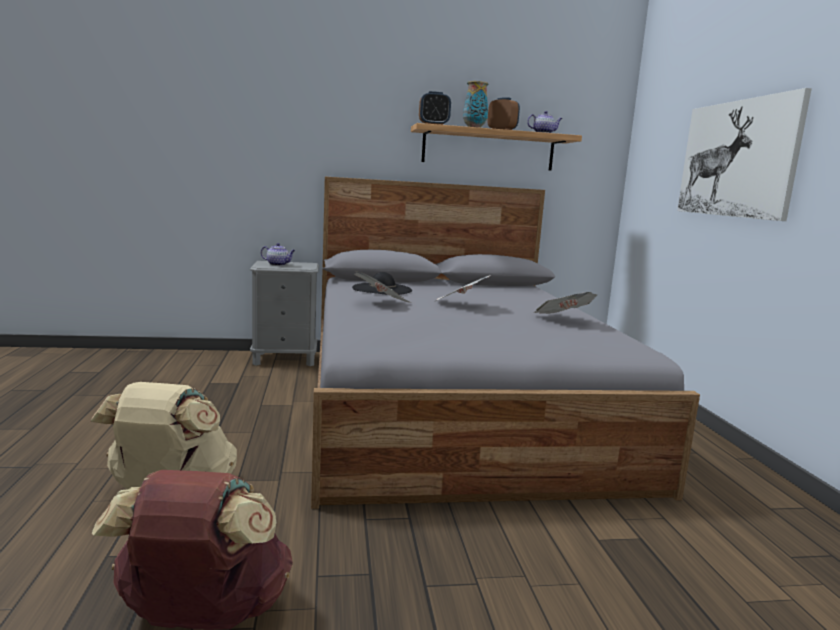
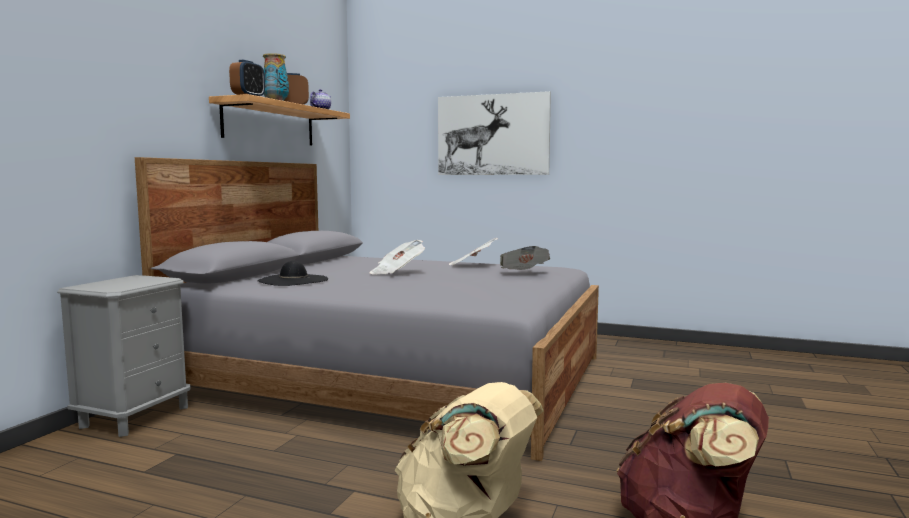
camera: 60 degrees left, 5 degrees down
(278, 264) = (118, 284): teapot -> none
(382, 303) = (365, 285): newspaper -> newspaper (524, 273)

